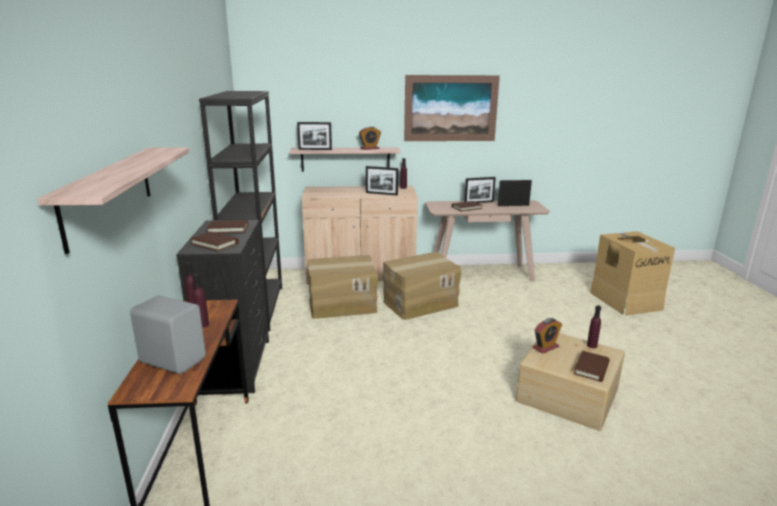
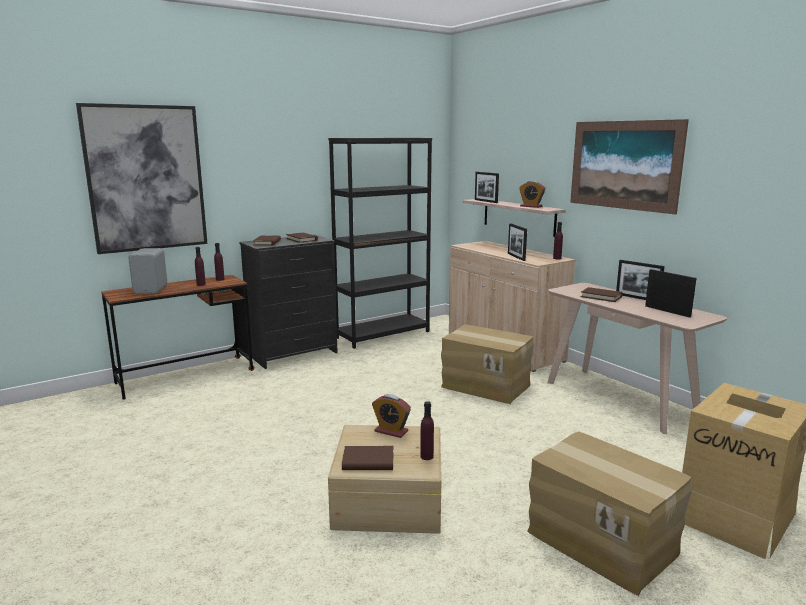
camera: 60 degrees right, 5 degrees down
(109, 194) = (146, 178): shelf -> picture
(342, 305) = (431, 358): cardboard box -> cardboard box (602, 541)

